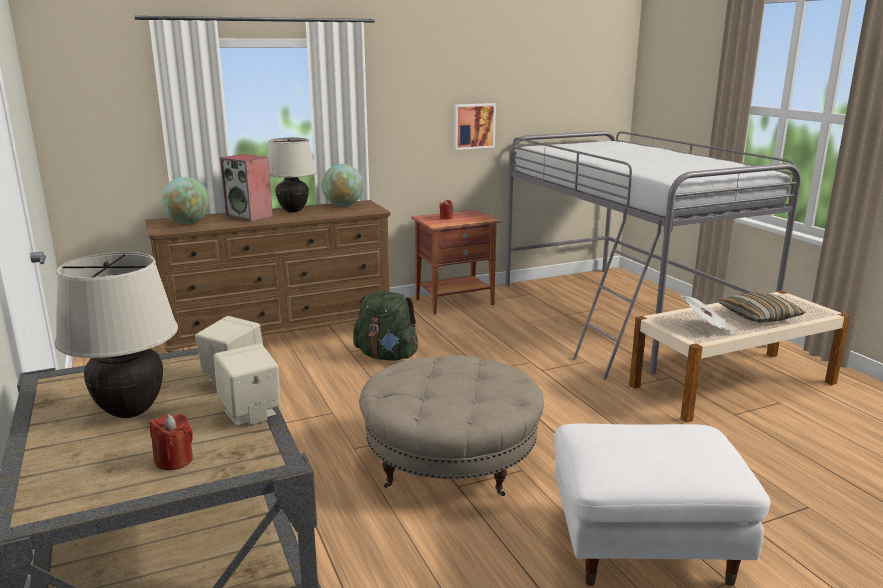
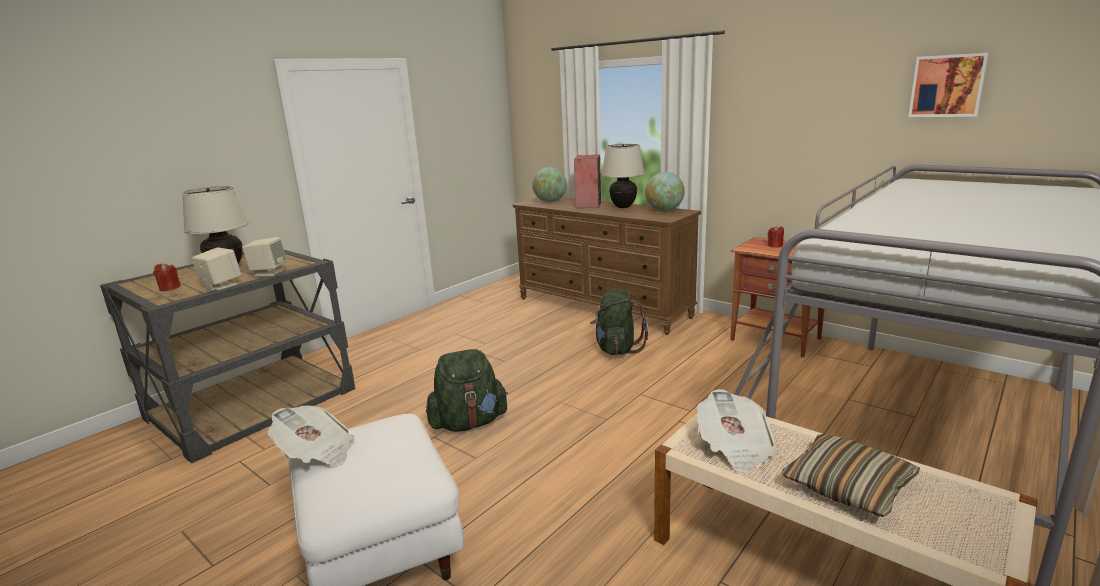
camera: 65 degrees right, 0 degrees up
(450, 461) = (469, 423): beige ottoman -> green backpack
(473, 126) = (845, 147): picture -> picture (947, 86)
(633, 473) = (317, 453): none -> newspaper

